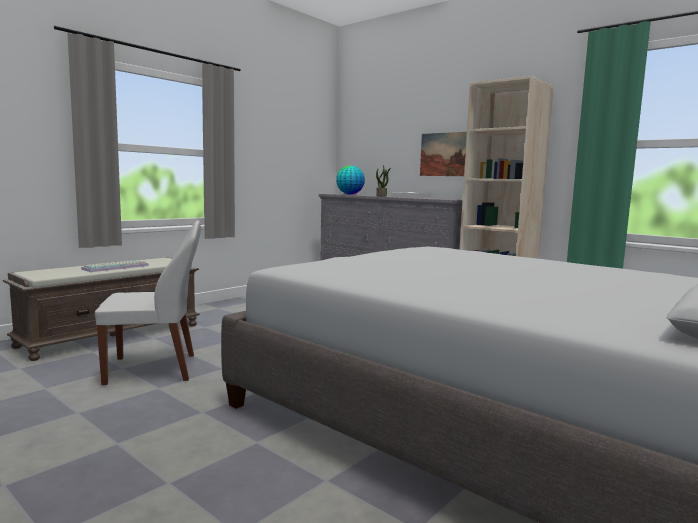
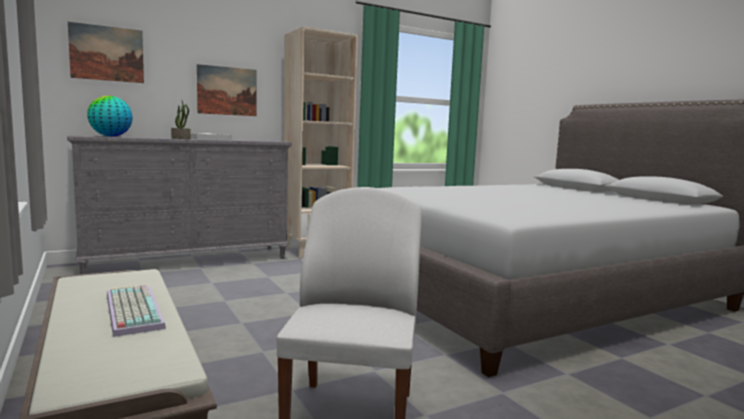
camera: 70 degrees left, 0 degrees up
(369, 135) = (107, 53): none -> picture

